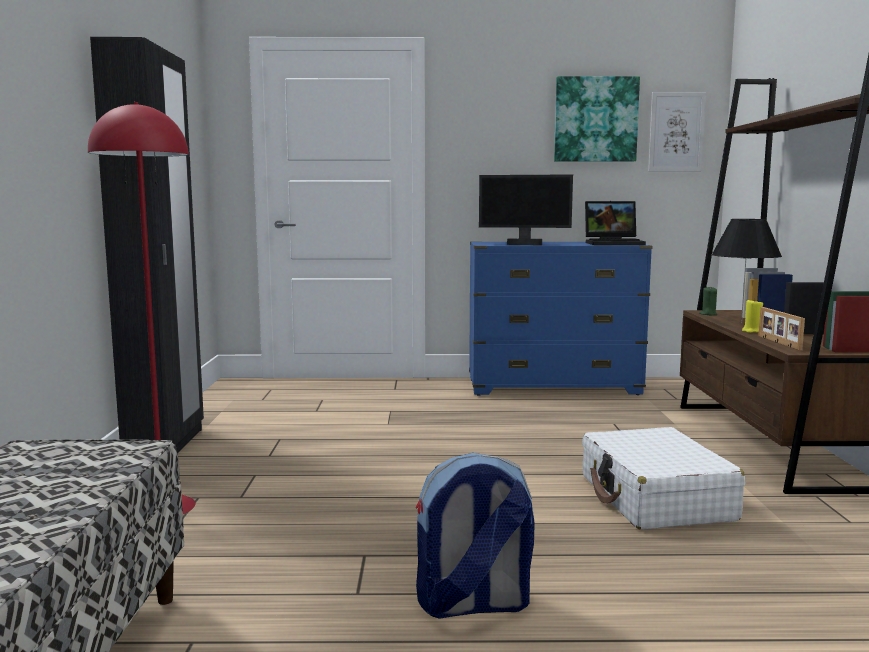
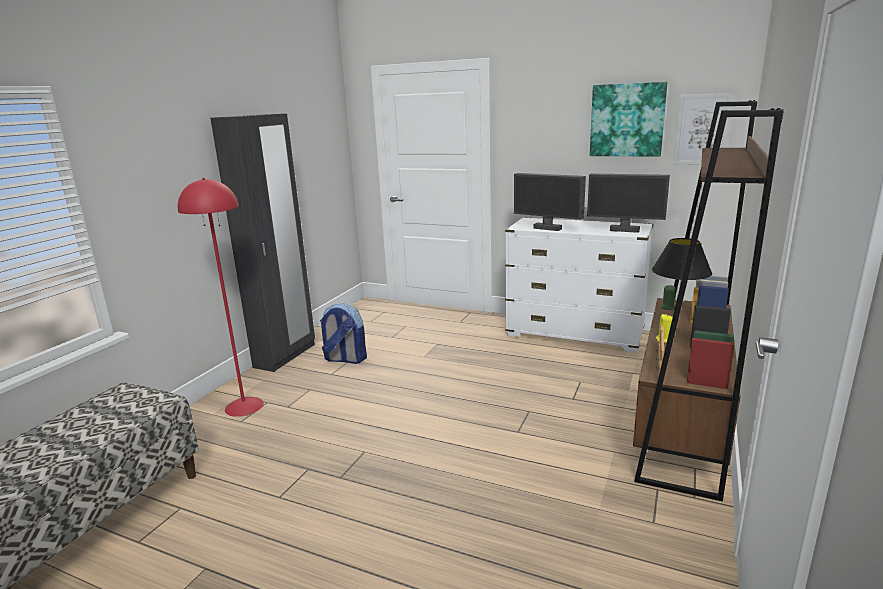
camera: 25 degrees right, 10 degrees up
(473, 605) = (327, 523): backpack -> backpack (345, 359)
(553, 387) = (574, 334): blue dresser -> white dresser
(614, 243) = (624, 230): laptop -> monitor
(655, 498) = (529, 463): white suitcase -> none

